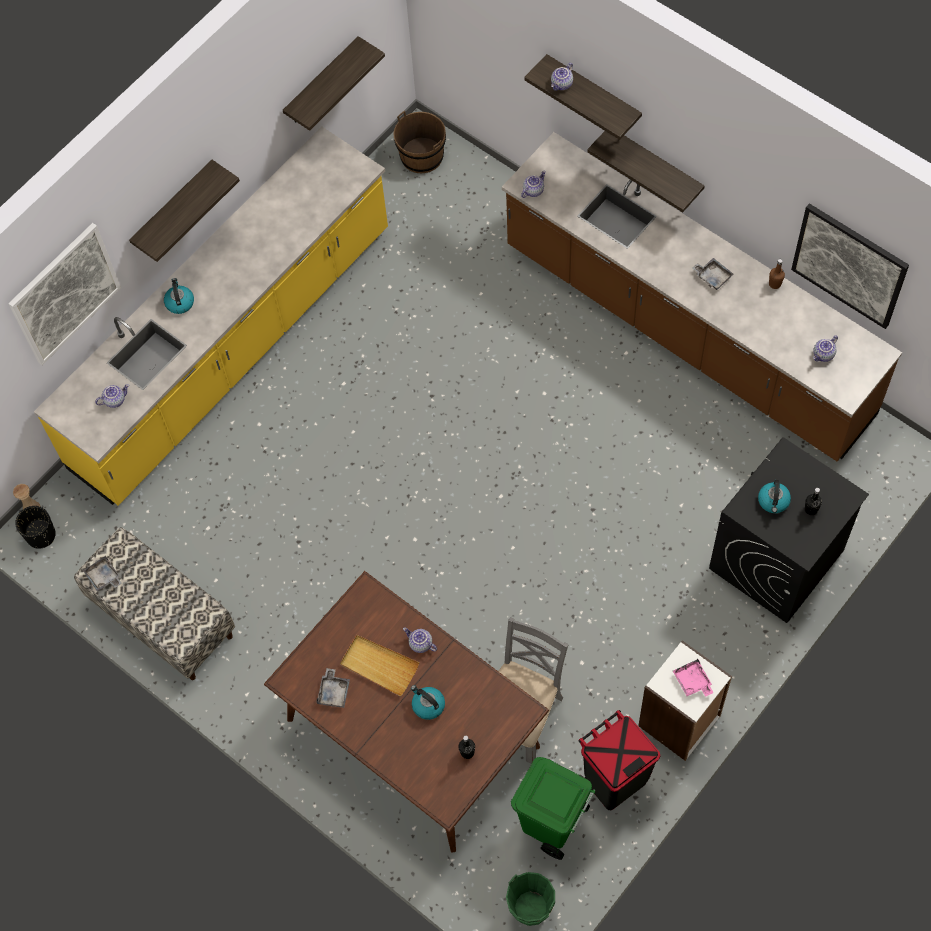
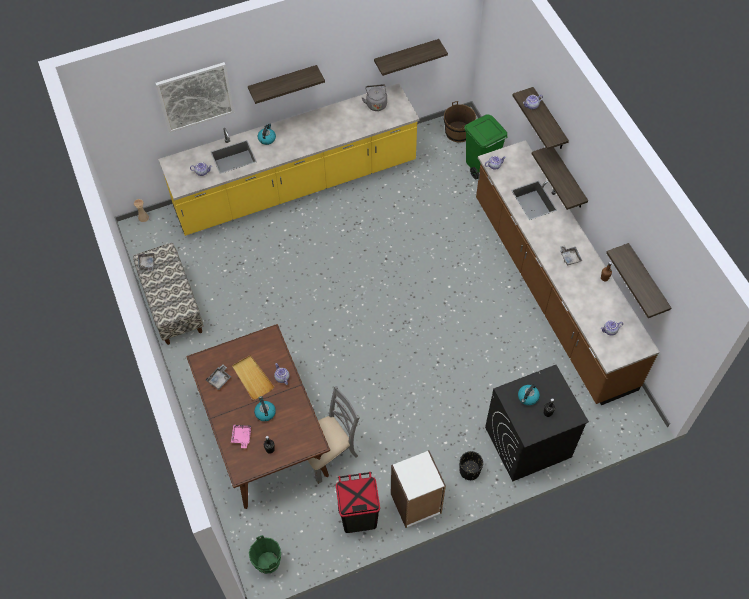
camera: 25 degrees right, 5 degrees down
(41, 535) = (139, 233): black planter -> black planter (469, 471)
(308, 174) = (376, 104): none -> grey kettle
(552, 824) = (308, 522): green trash can -> green trash can (481, 166)
(692, 681) = (420, 476): pink tray -> pink tray (241, 437)
(849, 265) = (647, 281): picture -> shelf

